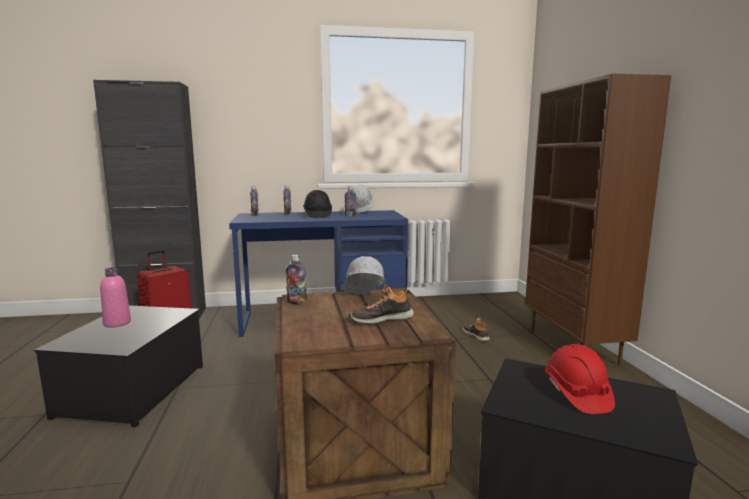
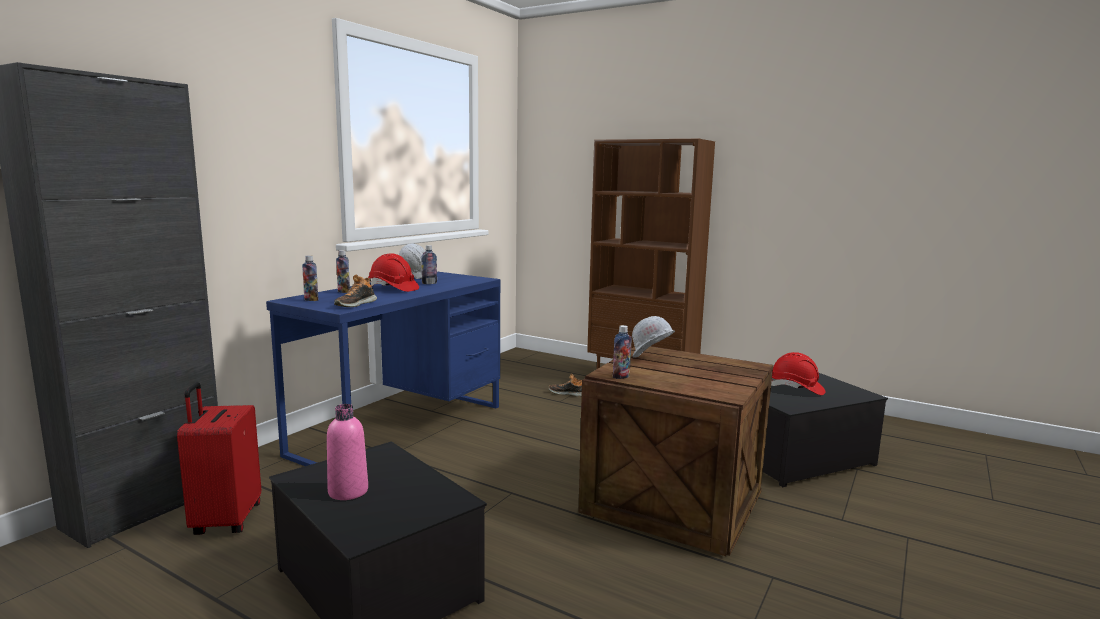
camera: 50 degrees left, 0 degrees up
(317, 215) = (393, 288): black hard hat -> red hard hat
(381, 319) = (708, 367): shoe -> shoe (355, 304)

